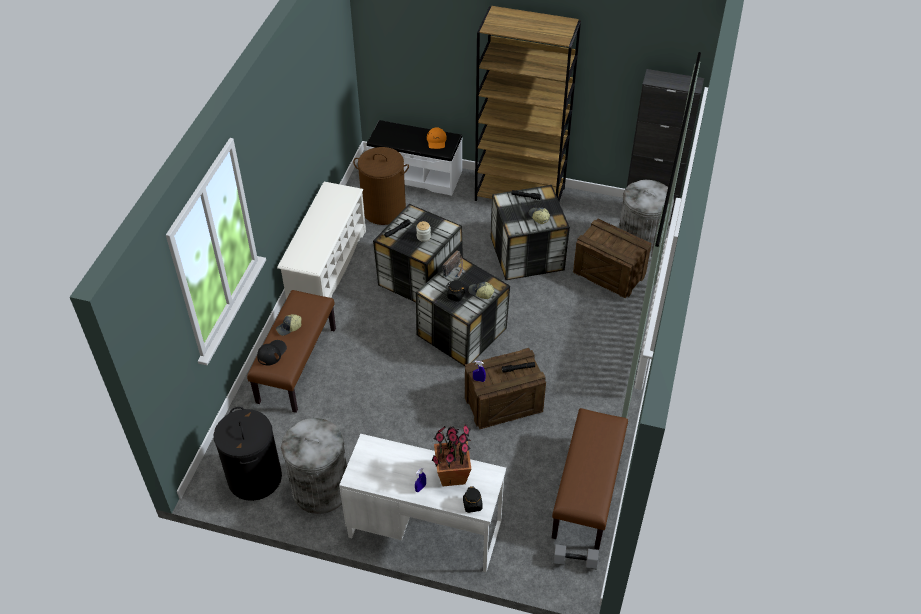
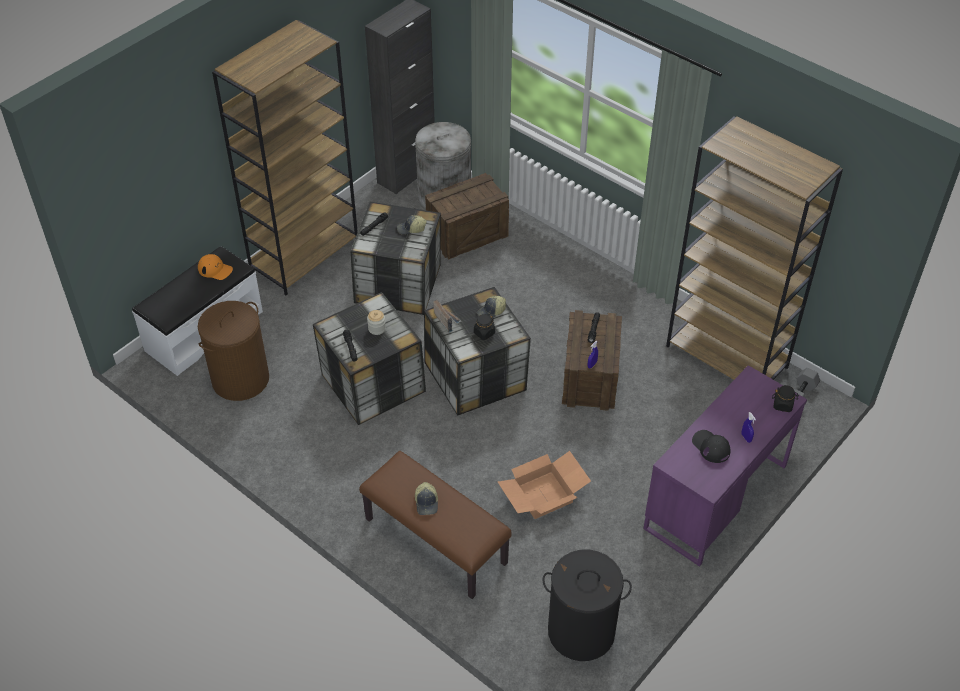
camera: 65 degrees left, 0 degrees up
(272, 353) = (457, 531): black cap -> black cap (711, 447)
(320, 489) = (625, 572): grey trash can -> none
(327, 267) = (296, 463): white shoe rack -> none
(370, 413) = (543, 494): none -> cardboard box
(425, 528) = (715, 496): white desk -> purple desk
(452, 475) = (740, 408): potted plant -> none
(588, 492) = (727, 357): brown bench -> brown bookcase

